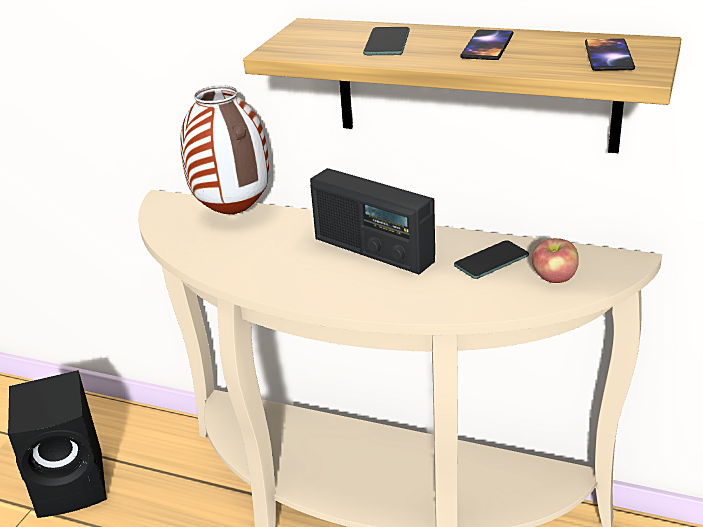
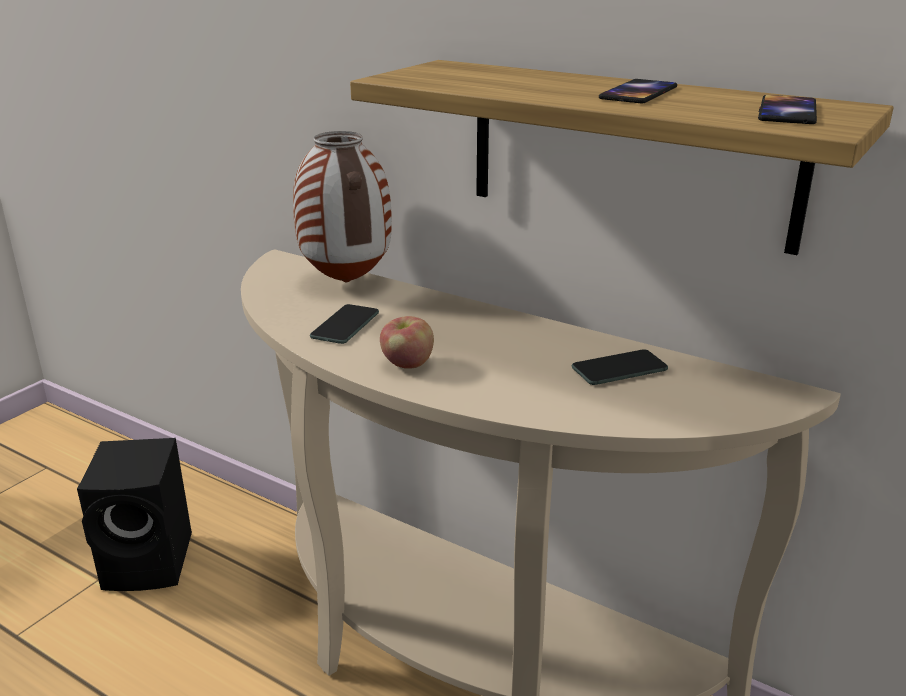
camera: 10 degrees right, 5 degrees down
(373, 250) = (483, 338): radio -> none
(387, 42) = (521, 82): phone -> phone (345, 325)
(554, 278) = (691, 399): apple -> apple (407, 364)

